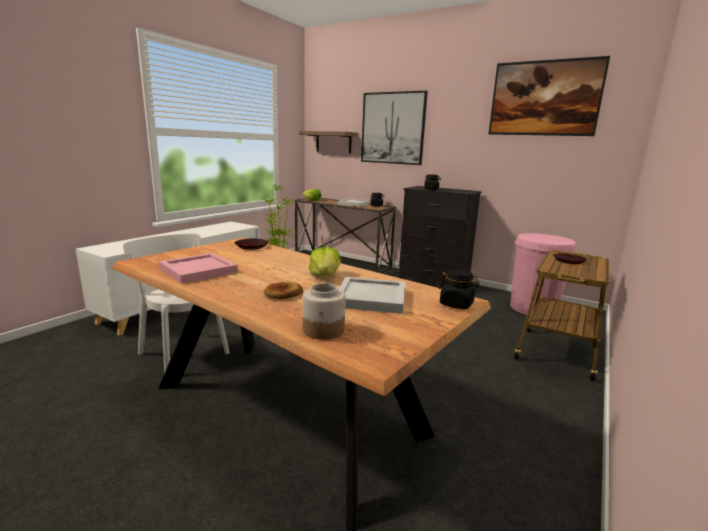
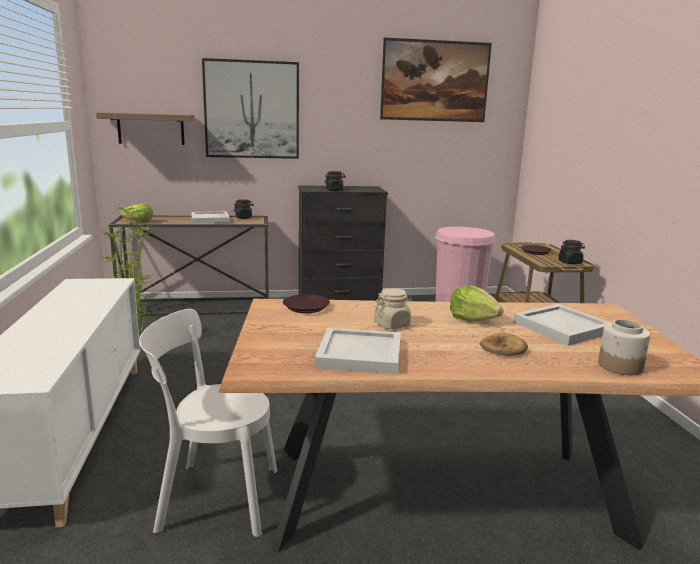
camera: 40 degrees left, 0 degrees up
(197, 270) = (358, 354): pink tray -> white tray
(265, 264) = (392, 325): none -> beige jar
(456, 304) = (613, 313): black jar -> black jar (570, 262)

